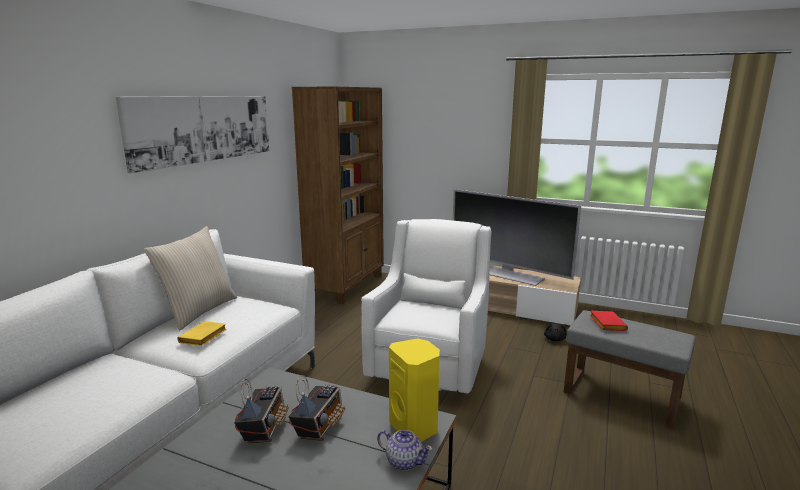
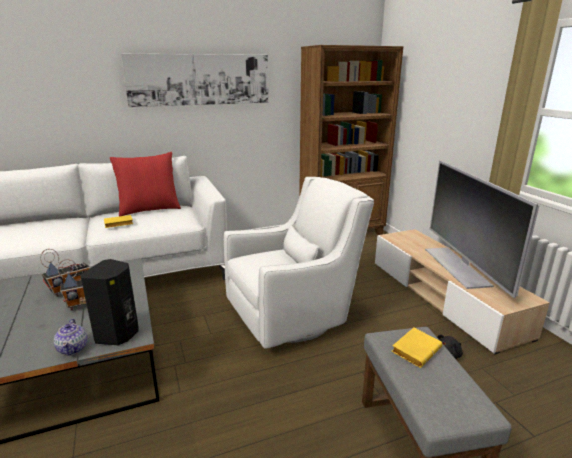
camera: 45 degrees right, 5 degrees up
(198, 311) = (149, 209): beige pillow -> red pillow
(415, 428) = (118, 334): yellow speaker -> black speaker
(606, 323) = (415, 349): red book -> yellow book

